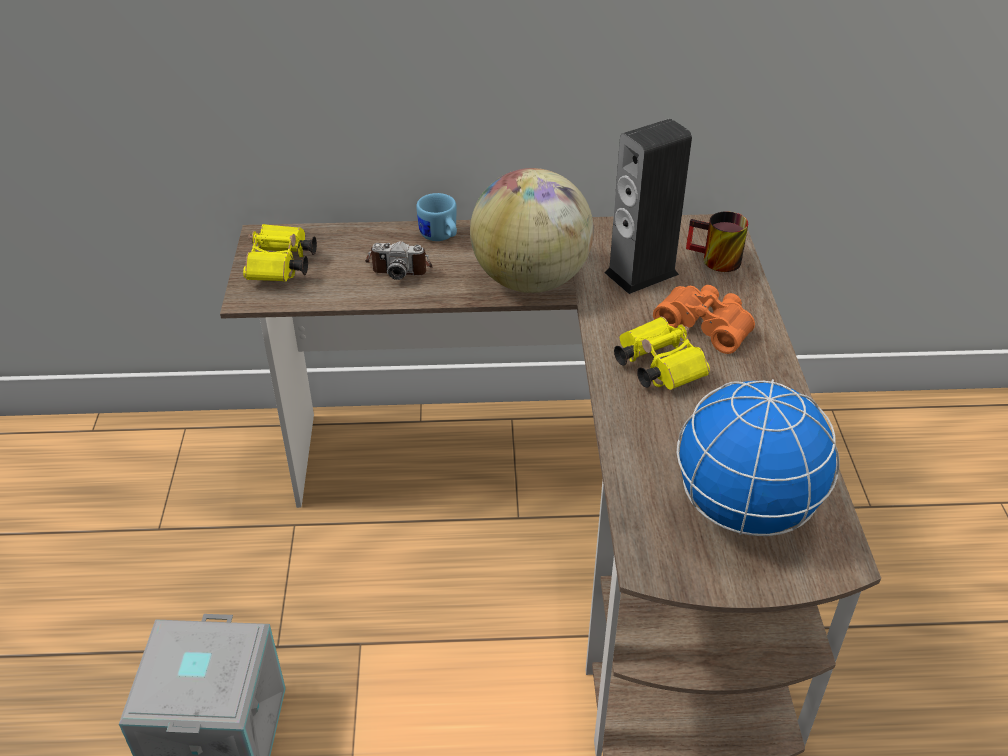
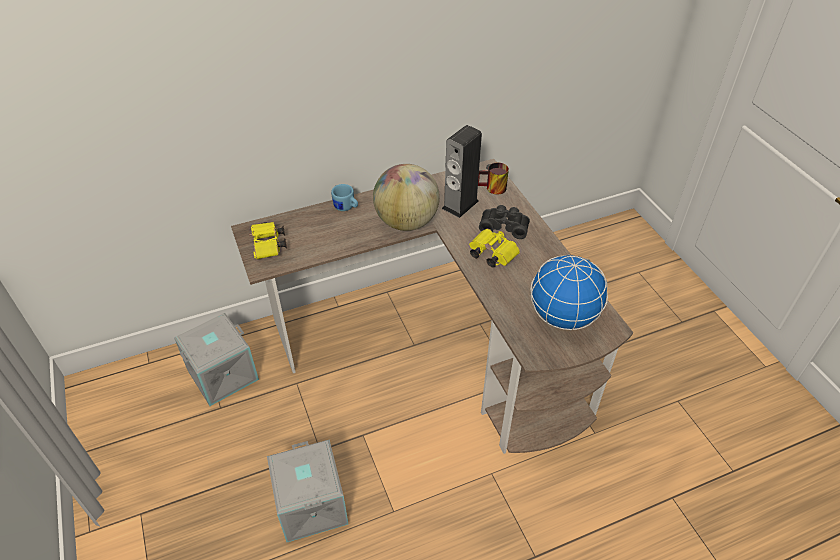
camera: 20 degrees left, 5 degrees up
(189, 477) = (222, 374): none -> grey storage box
(399, 266) = (333, 230): camera -> none
(706, 325) = (504, 226): orange binoculars -> black binoculars

